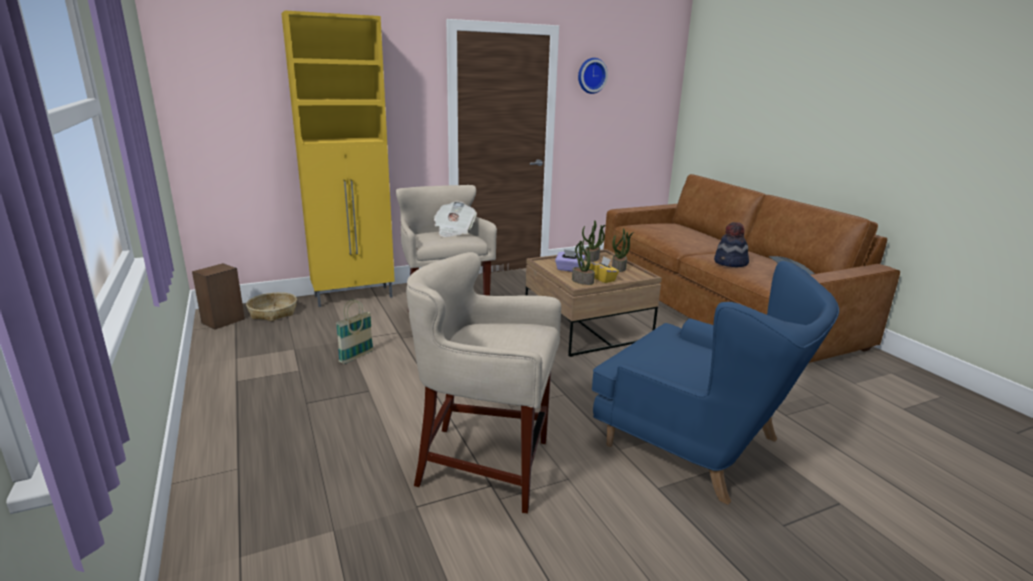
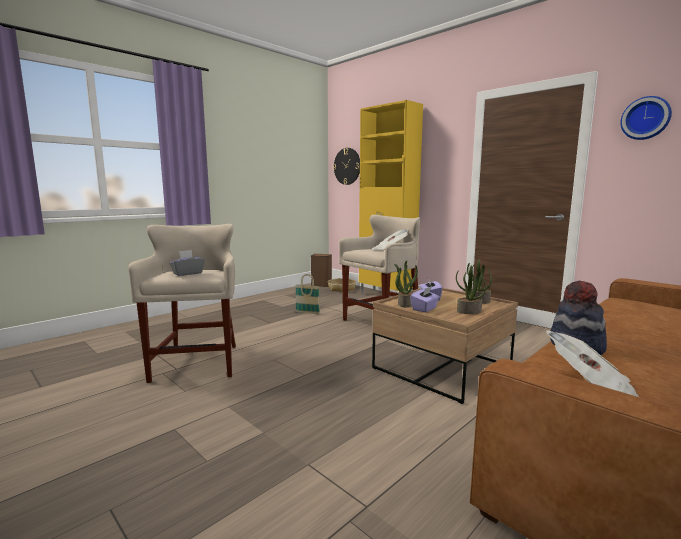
camera: 70 degrees right, 10 degrees down
(215, 102) = (347, 166): none -> wall clock
(524, 338) = (187, 273): none -> grey tissue box
(602, 279) = (425, 309): yellow tissue box -> purple tissue box
(697, 444) = (248, 446): blue armchair -> none

